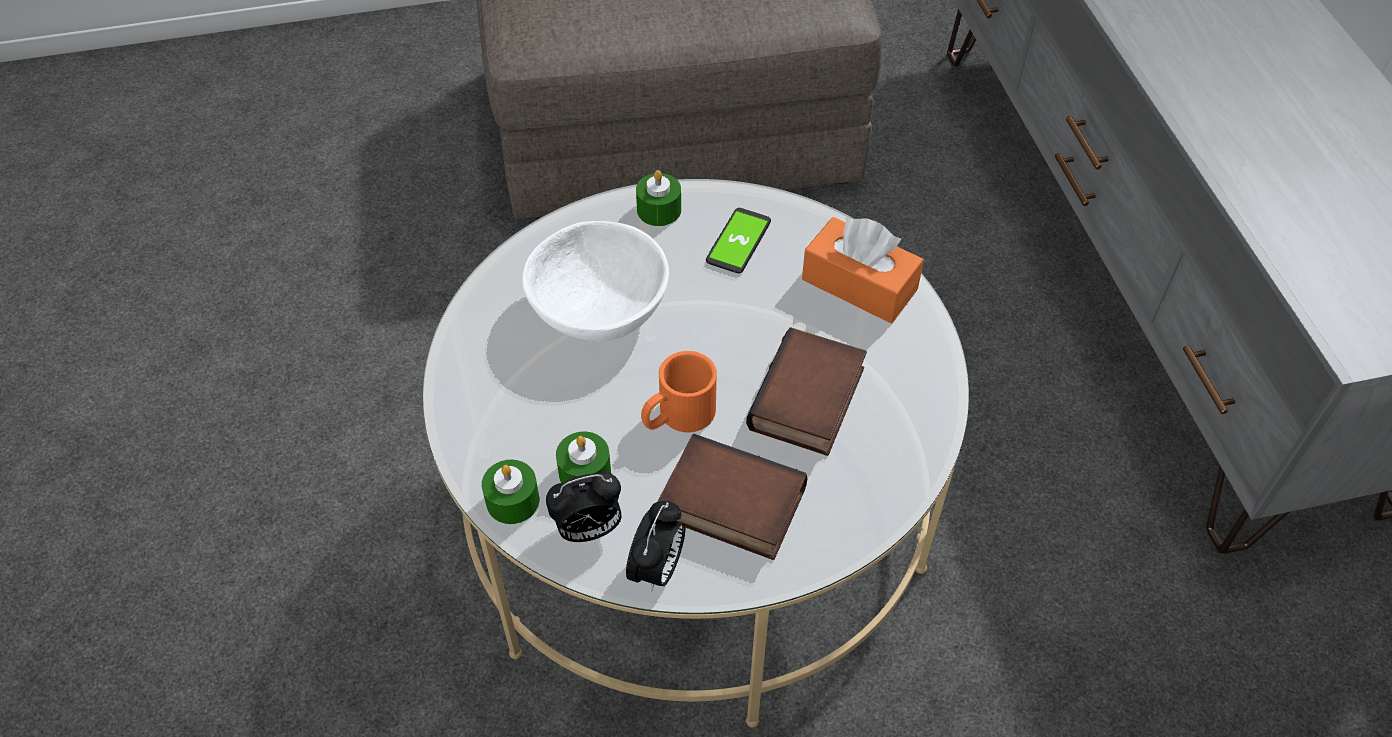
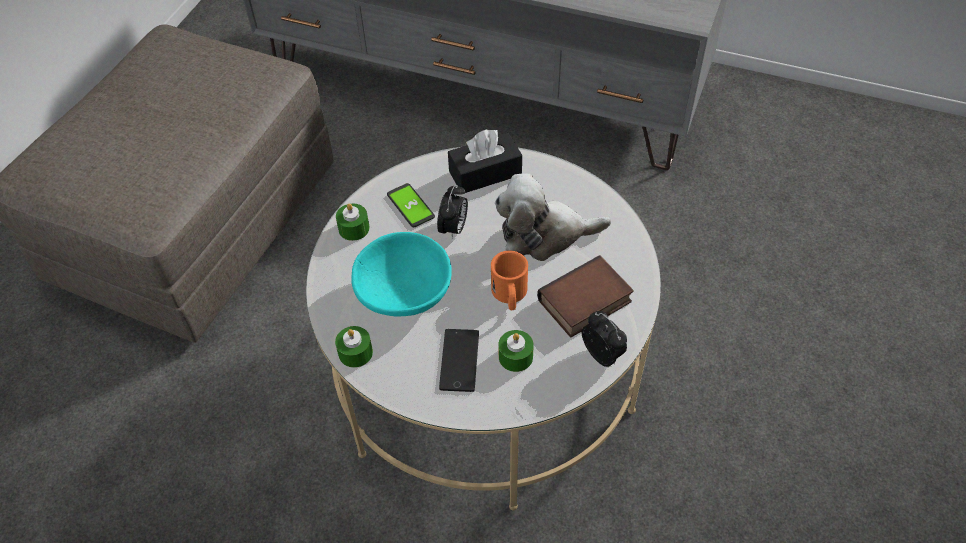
camera: 55 degrees left, 0 degrees up
(512, 501) = (509, 401): green candle -> green candle (355, 352)
(538, 417) = (459, 360): none -> phone
(588, 530) = (555, 374): alarm clock -> alarm clock (453, 229)
(597, 309) = (403, 294): white bowl -> turquoise bowl
(809, 401) = (544, 234): book -> plush toy
(859, 284) = (485, 173): orange tissue box -> black tissue box

